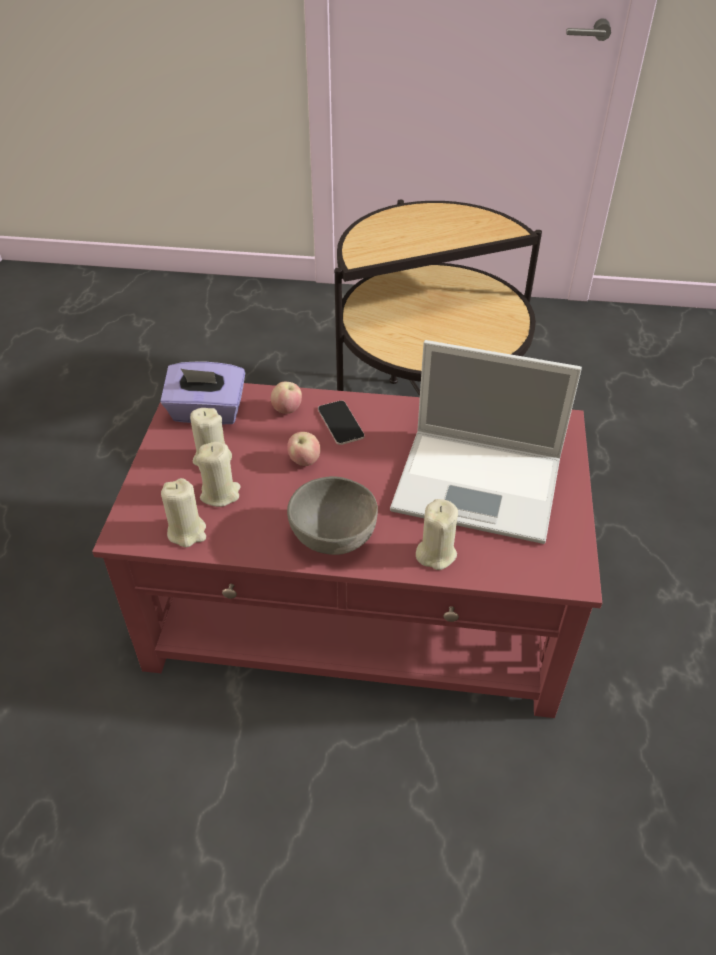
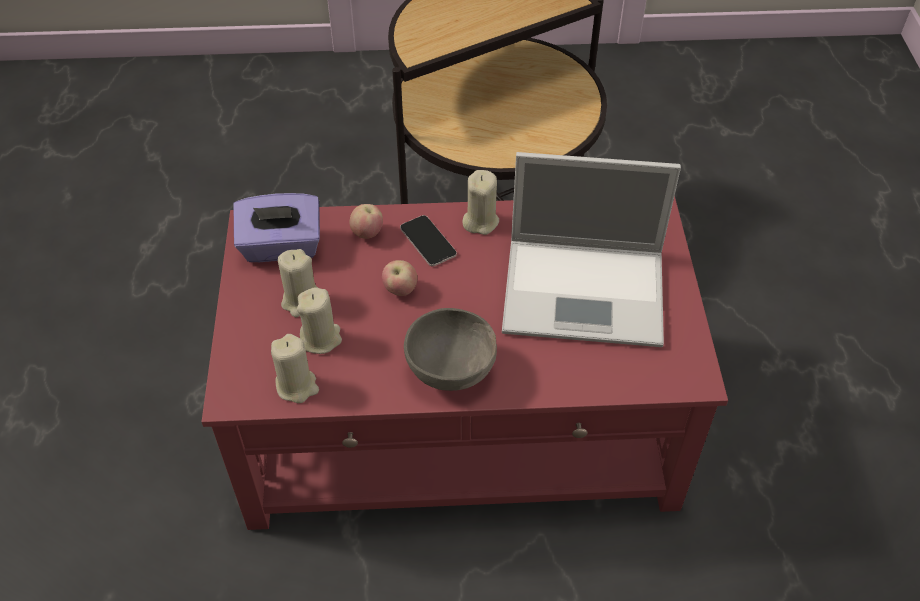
camera: 10 degrees left, 5 degrees up
(436, 553) = (557, 372): beige candle -> beige candle (480, 221)

